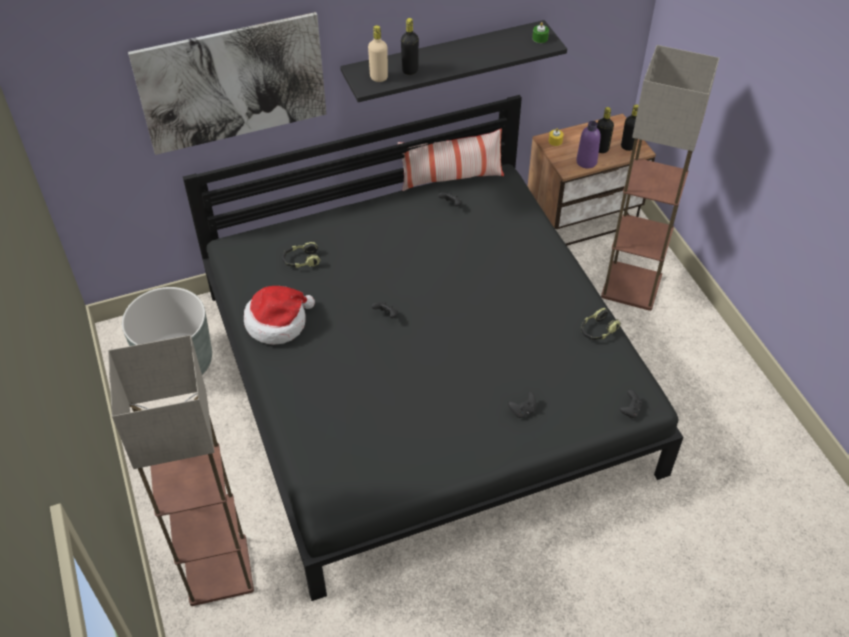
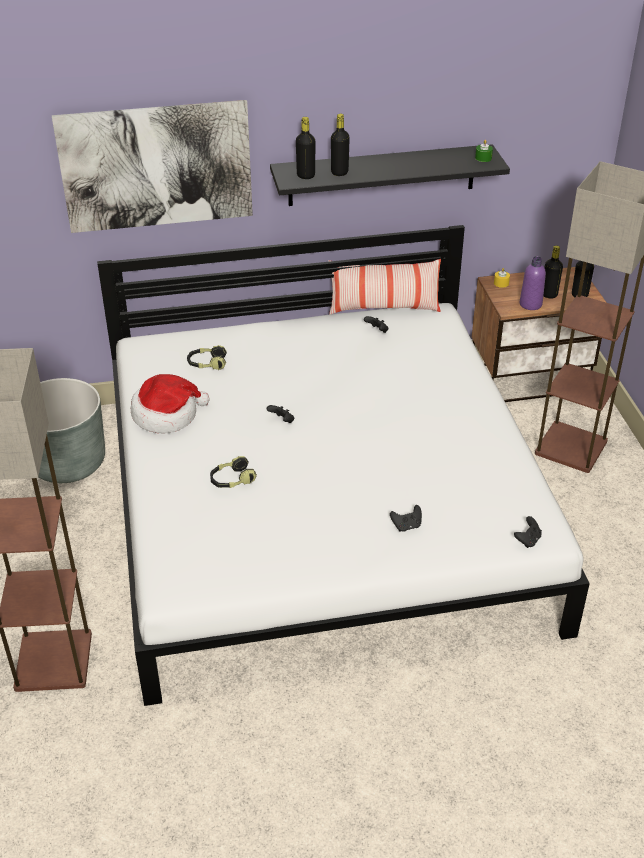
camera: 10 degrees right, 10 degrees down
(379, 77) = (305, 176): beige bottle -> black bottle
(425, 379) = (323, 508): black bed -> white bed
(597, 330) = (508, 461): headphones -> headphones (232, 480)

